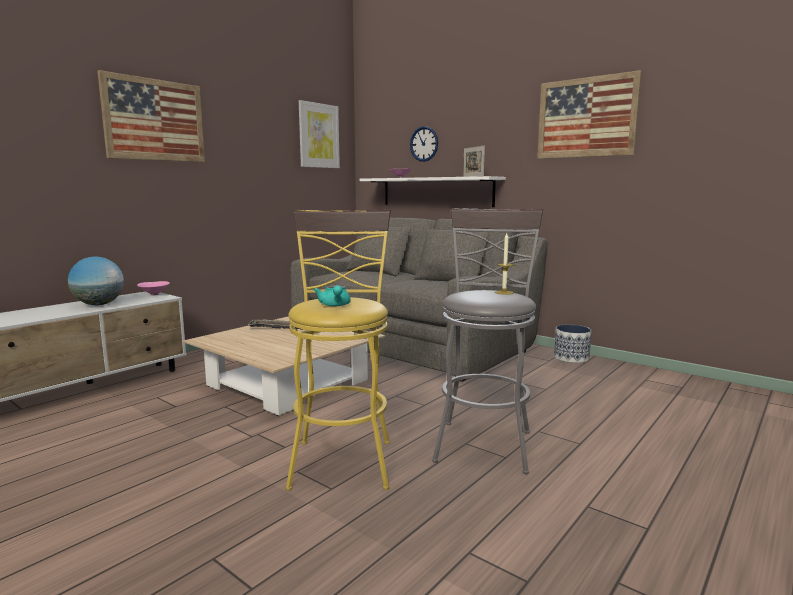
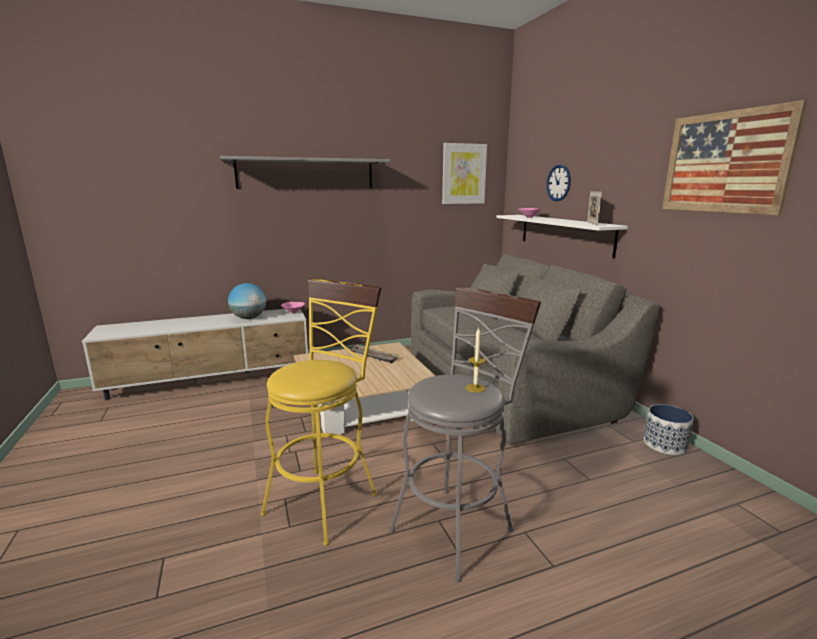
camera: 30 degrees right, 5 degrees up
(154, 120) = (306, 173): picture -> grey shelf
(335, 305) = (300, 375): turquoise teapot -> none

